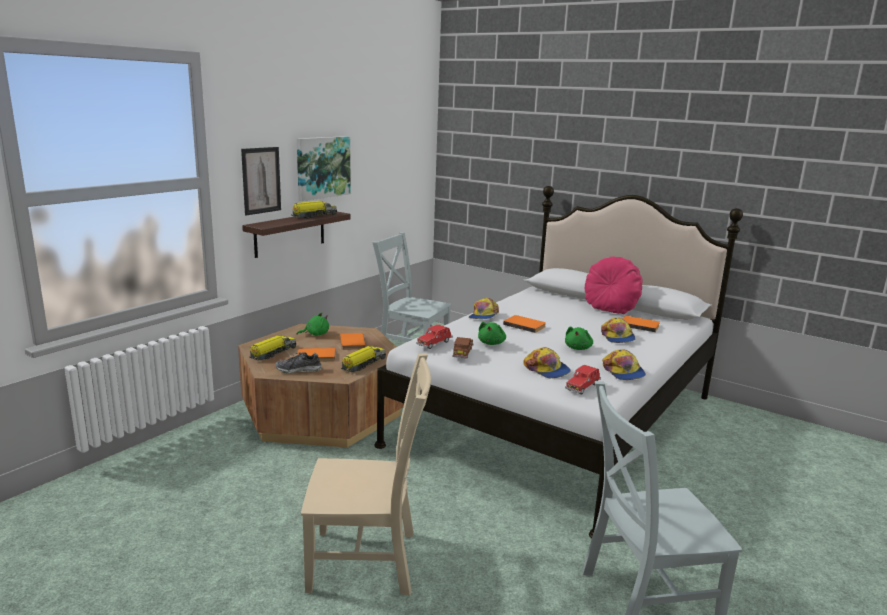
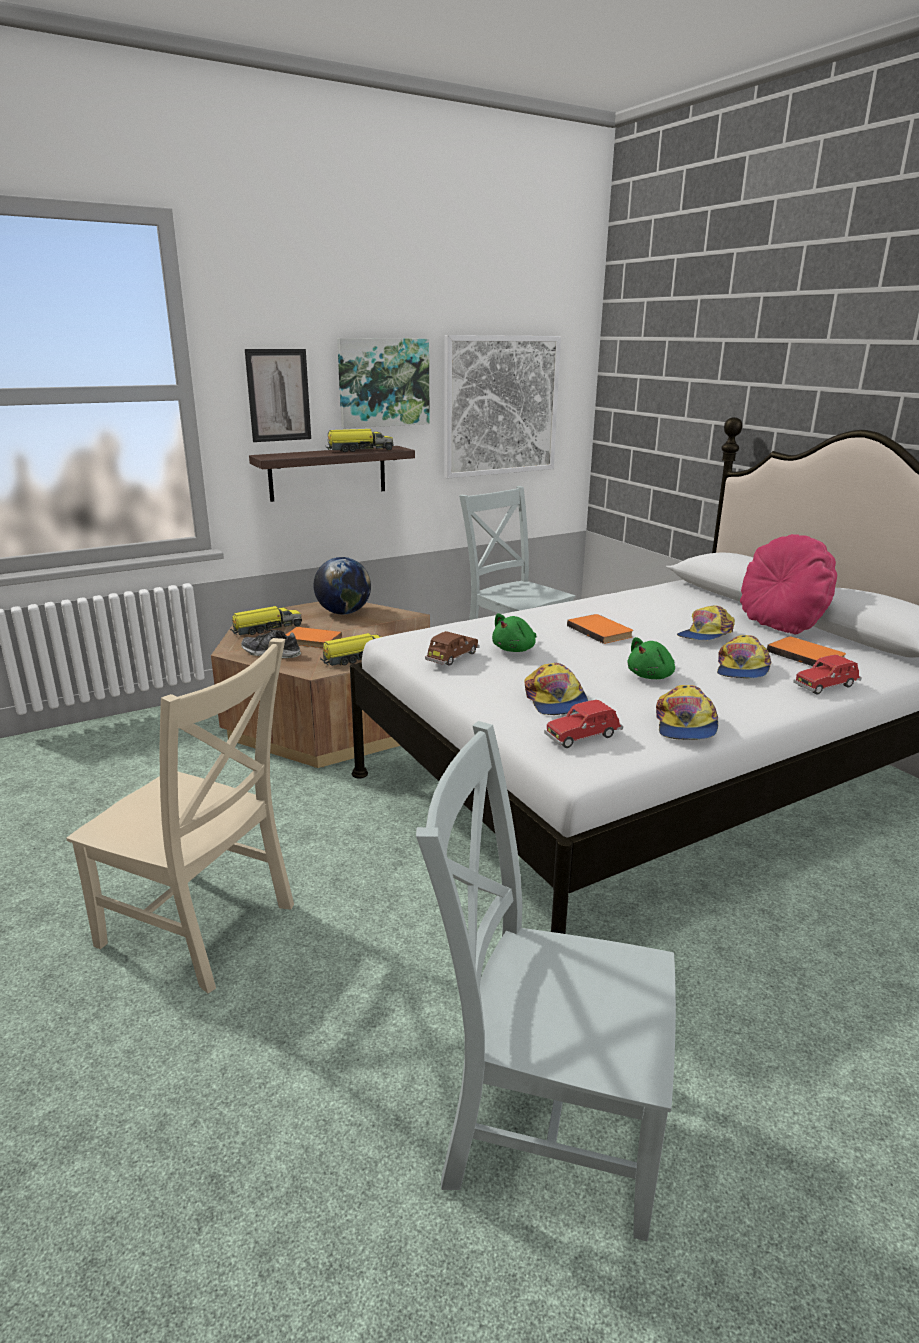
camera: 25 degrees right, 5 degrees up
(315, 334) = (343, 613): green plush toy -> globe
(351, 343) = (374, 629): orange book -> none
(387, 178) = (501, 406): none -> picture
(434, 343) = (429, 639): red toy car -> red toy car (826, 686)
(483, 315) = (555, 610): cap -> cap (705, 634)

